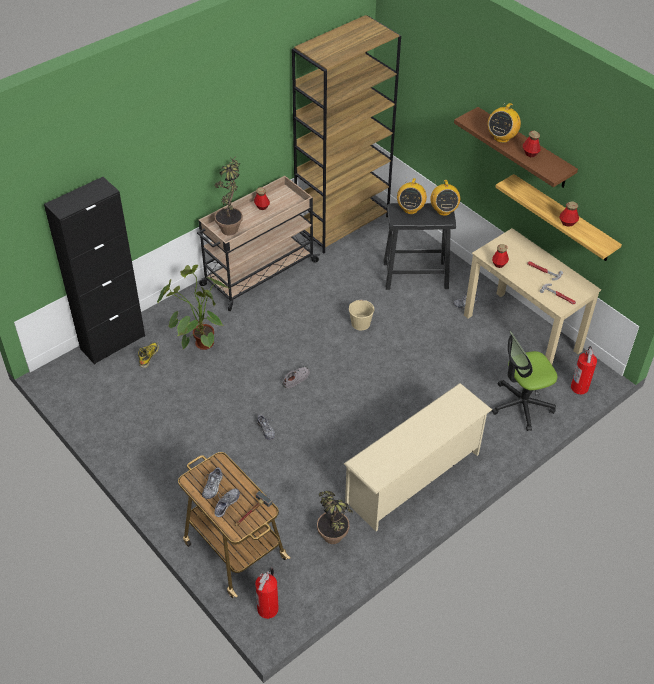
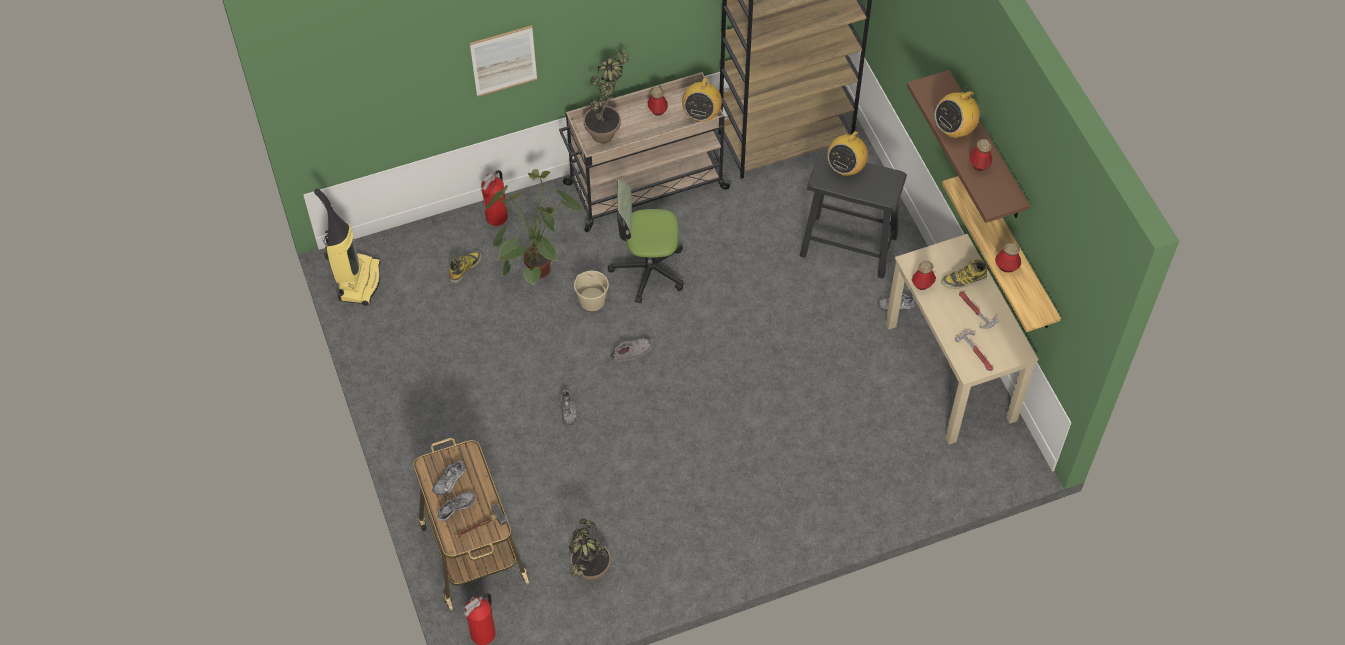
camera: 20 degrees right, 10 degrees up
(69, 385) = (358, 281): none -> vacuum cleaner
(113, 342) = (428, 236): black cabinet -> none
(151, 179) = (503, 61): none -> picture
(361, 323) = (746, 297): beige bucket -> beige bucket (592, 300)
(414, 479) = (719, 530): beige shoe rack -> none
(443, 211) = (888, 182): radio -> radio (701, 115)
(521, 405) = (899, 472): office chair -> office chair (648, 269)
(525, 255) = (963, 280): none -> boot
(579, 387) = (987, 471): fire extinguisher -> fire extinguisher (497, 217)

